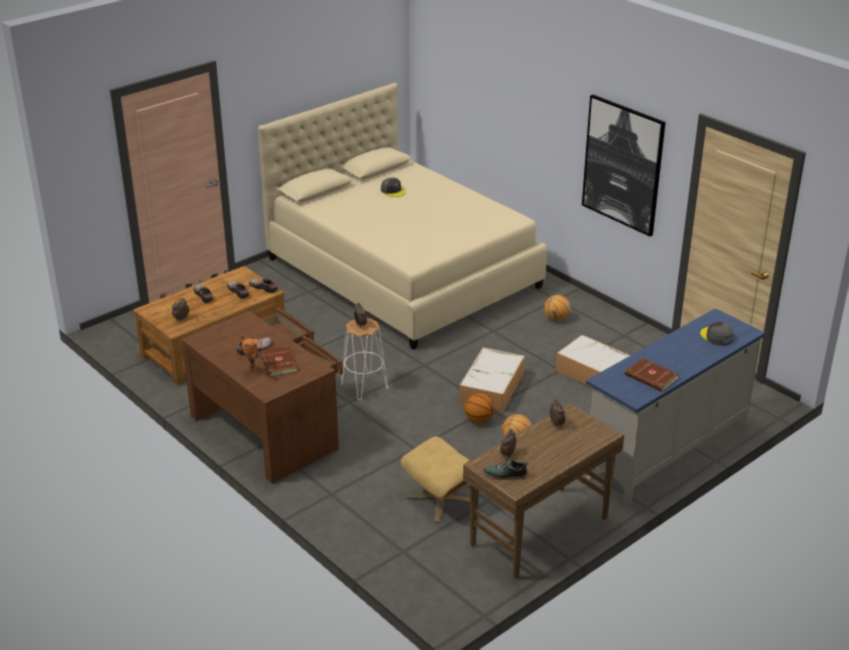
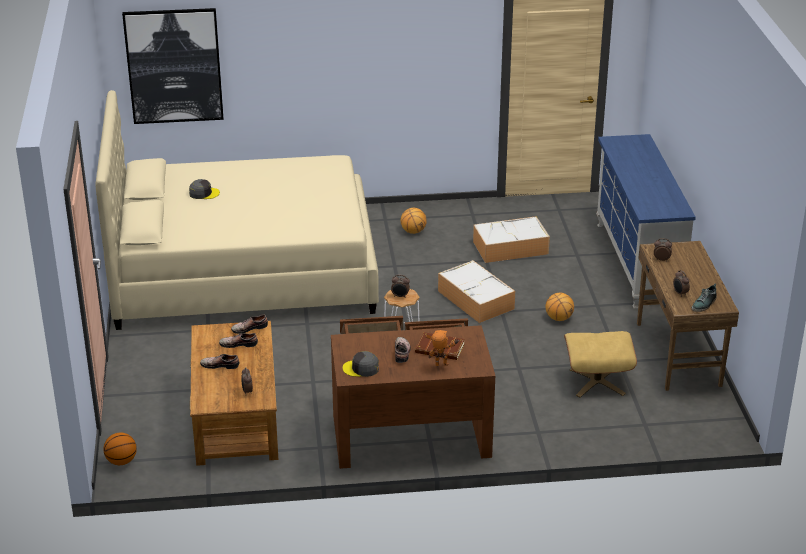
camera: 55 degrees left, 0 degrees up
(479, 420) = (512, 323): basketball -> basketball (121, 461)
(623, 165) = (423, 64): picture -> picture (174, 66)
(651, 377) = (662, 195): brown book -> none
(716, 337) = (636, 152): grey cap -> grey cap (361, 368)

